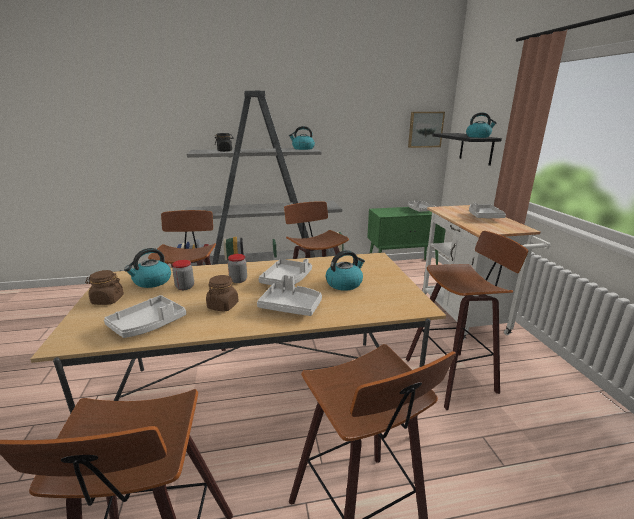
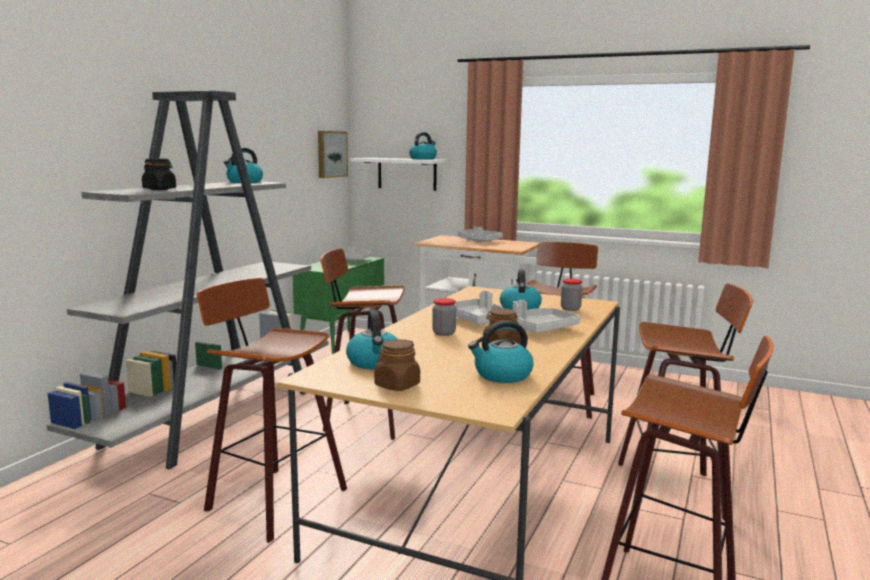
camera: 55 degrees left, 10 degrees down
(148, 324) = (502, 375): grey tray -> kettle
(185, 287) = (422, 352): jar -> jar (570, 309)
(476, 148) = (407, 174): black shelf -> white shelf

